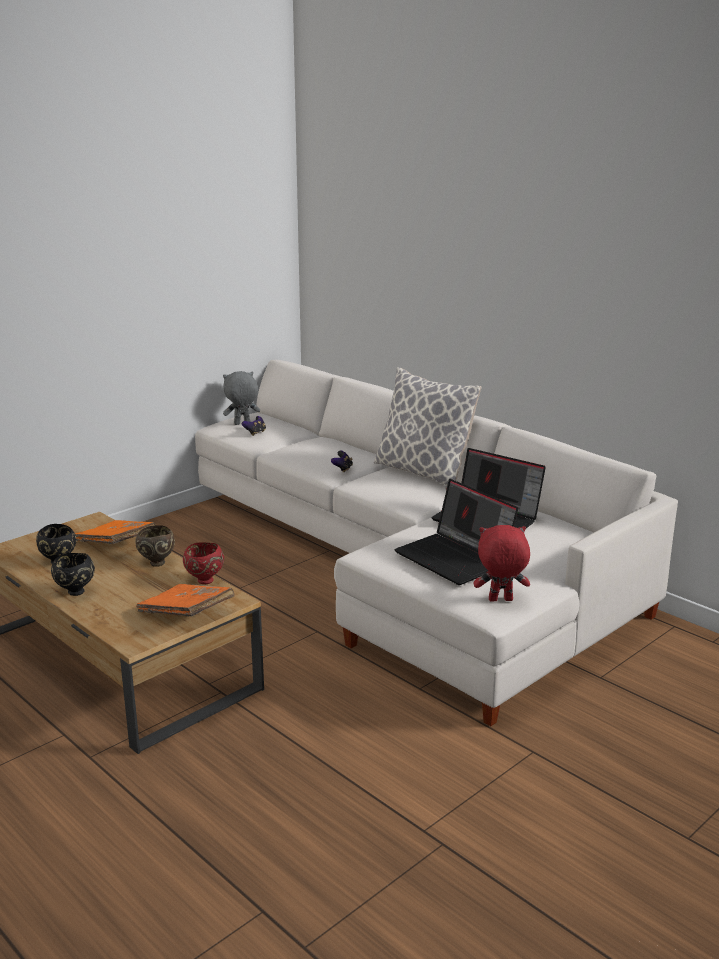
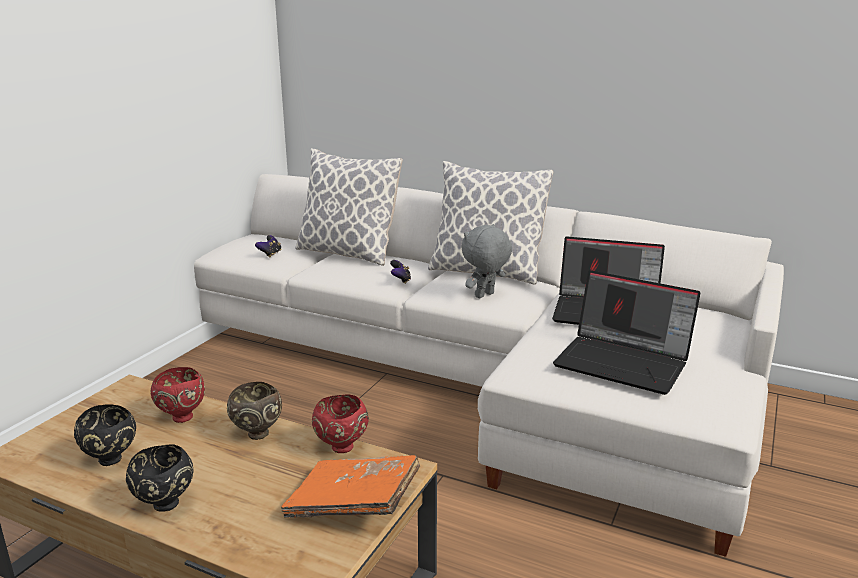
camera: 20 degrees left, 0 degrees up
(116, 544) = (181, 417): orange book -> red bowl
(242, 424) = (247, 247): grey plush toy -> grey plush toy (485, 296)
(319, 440) = (347, 253): none -> pillow
(500, 600) = (719, 405): red plush toy -> none

